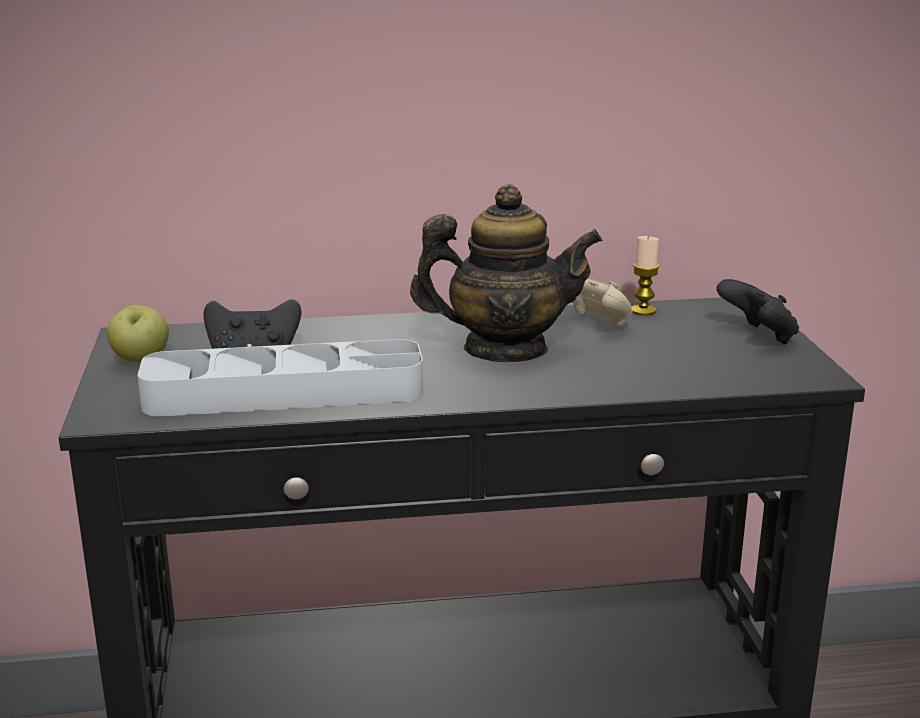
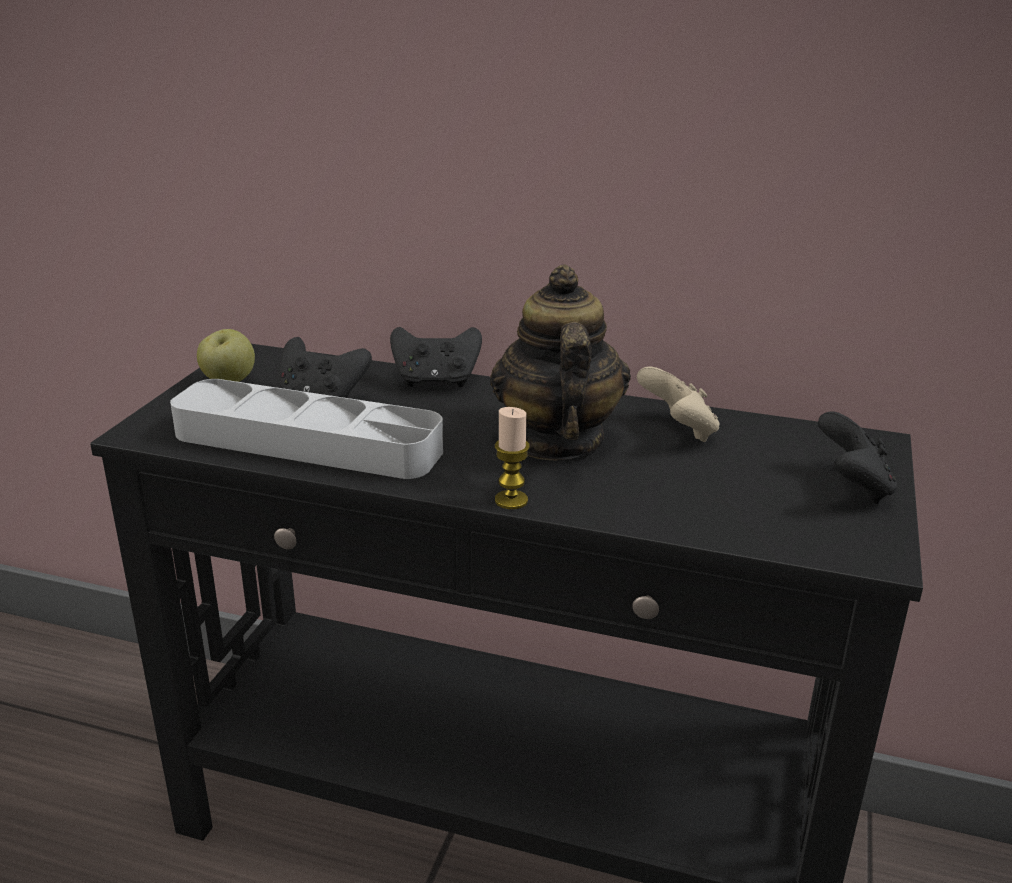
camera: 25 degrees right, 5 degrees up
(345, 325) = (436, 381): none -> black game controller
(504, 350) = (556, 441): teapot -> teapot turned 120 degrees counterclockwise
(643, 311) = (750, 426): candle -> candle (511, 500)

